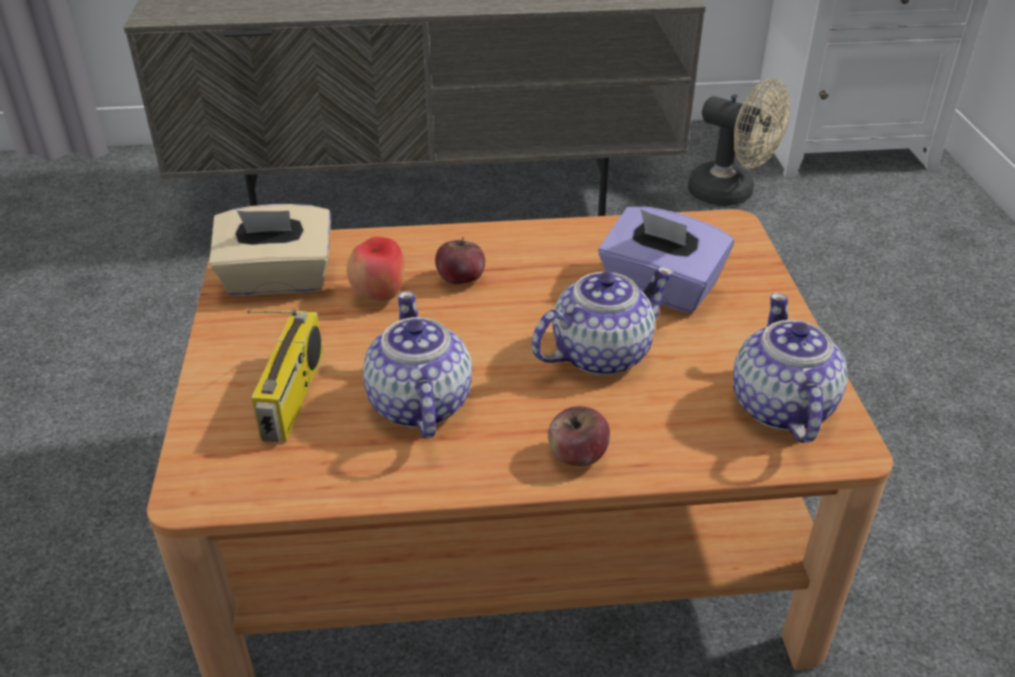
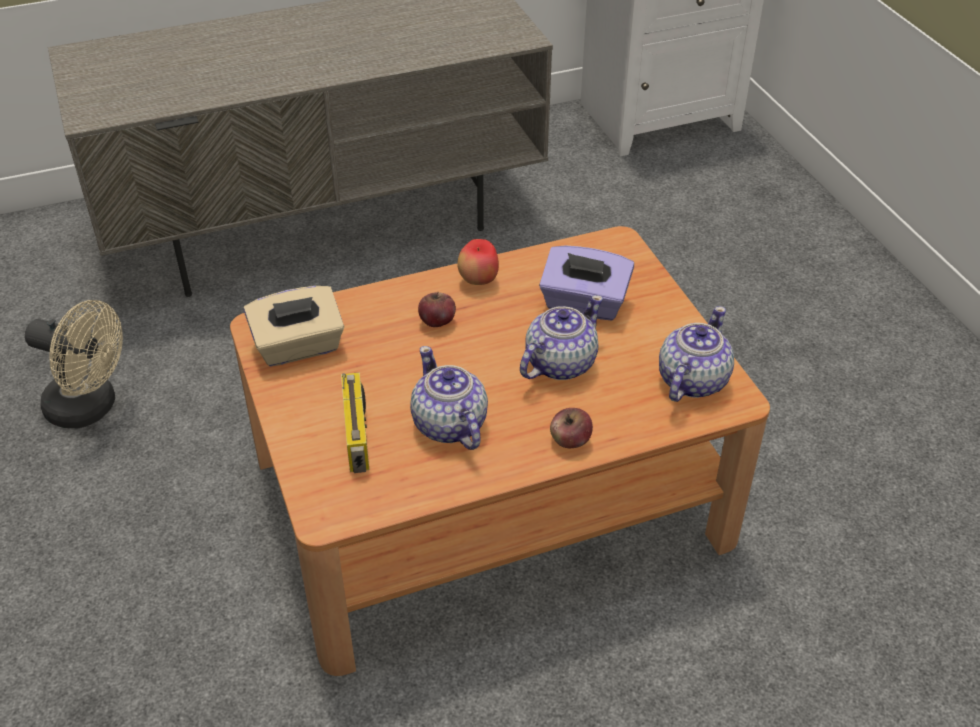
camera: 15 degrees left, 5 degrees up
(380, 296) = (383, 346): apple -> apple (478, 281)
(731, 194) = (580, 180): beige fan -> beige fan (91, 408)
(780, 408) = (691, 381): teapot -> teapot turned 45 degrees clockwise

